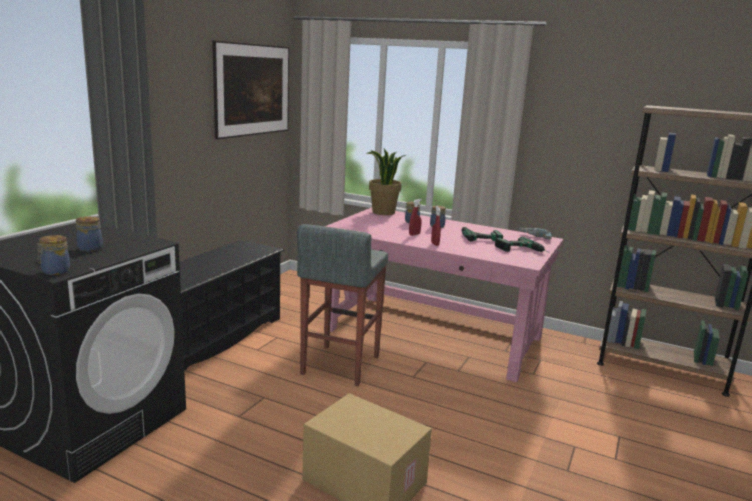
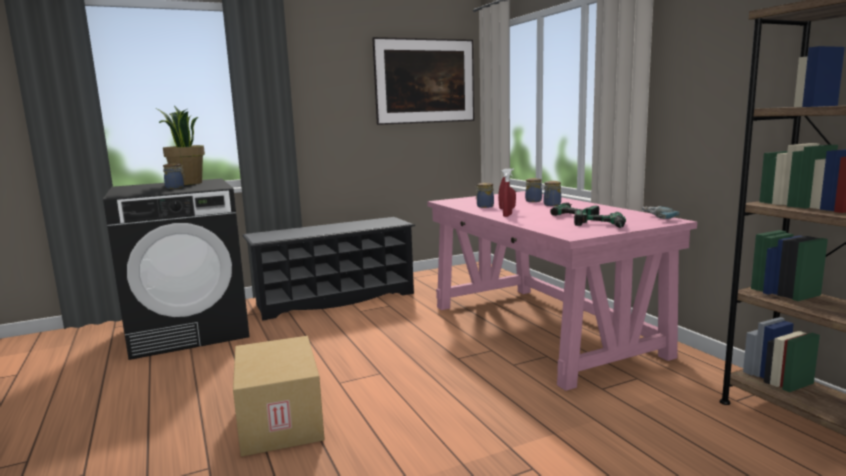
camera: 40 degrees right, 5 degrees down
(54, 271) = (120, 195): jar -> jar (484, 206)
(339, 365) = (405, 335): grey stool -> none
(383, 212) = (523, 194): potted plant -> potted plant (187, 183)

